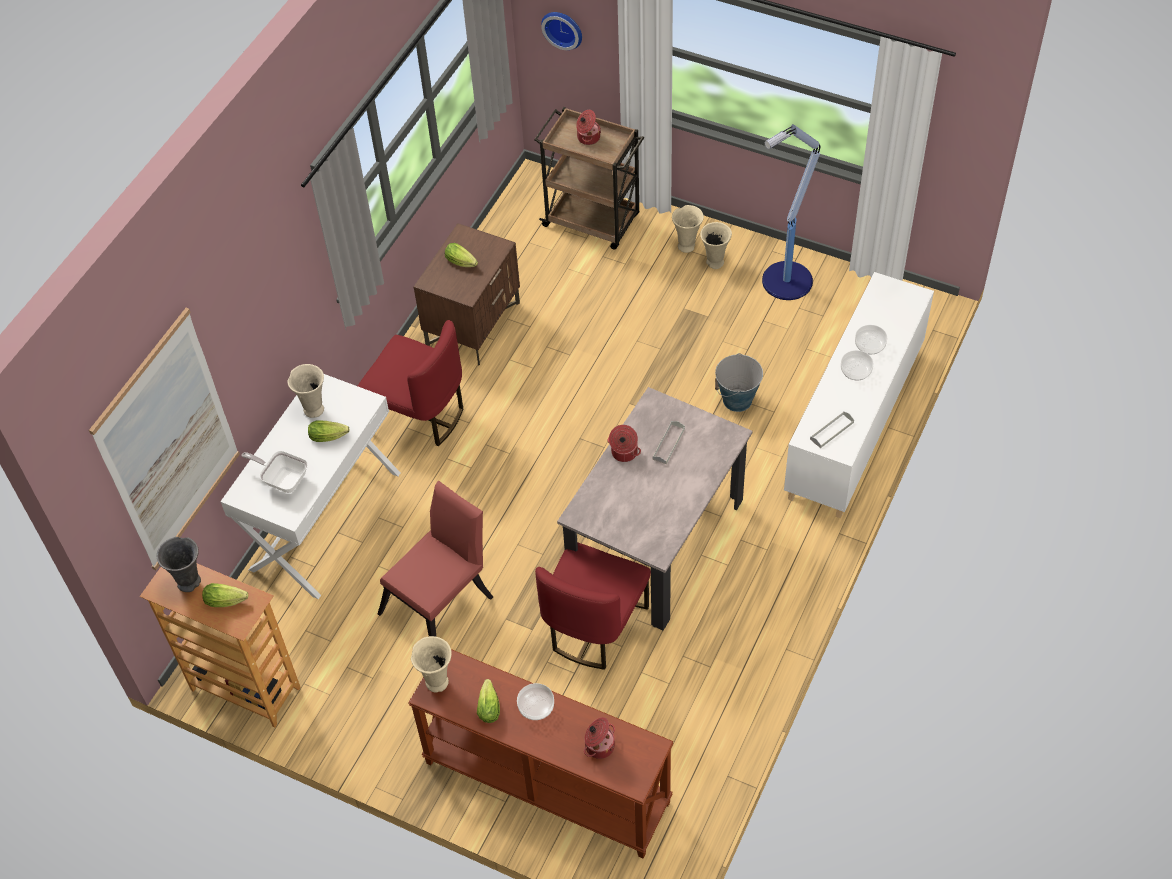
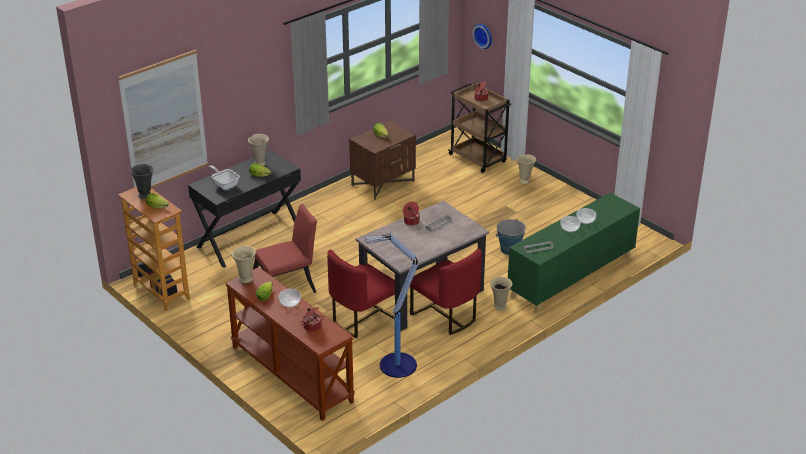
camera: 20 degrees right, 20 degrees down
(325, 520) = (249, 238): white desk -> black desk
(418, 415) = (328, 211): red chair -> red chair (445, 316)
(715, 263) = (536, 191): beige vase -> beige vase (499, 307)
(785, 282) = (572, 209): floor lamp -> floor lamp (396, 365)
(854, 425) = (571, 277): white cabinet -> green cabinet

